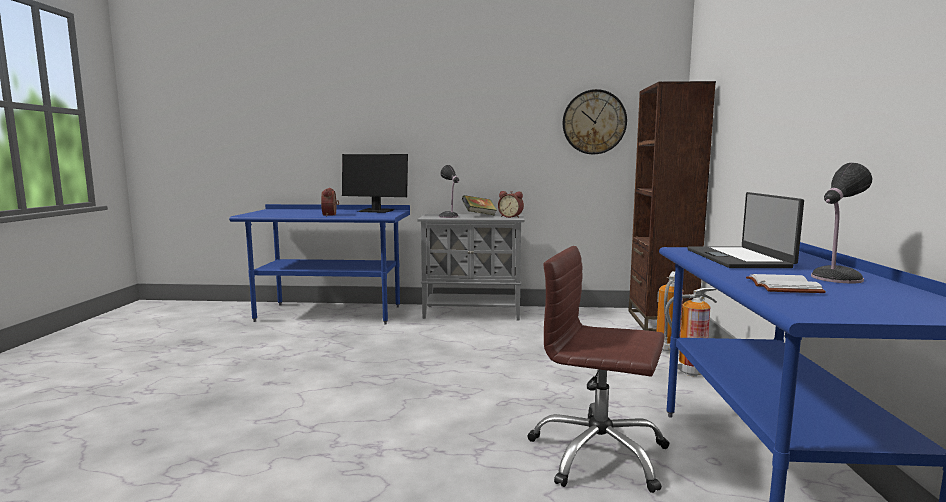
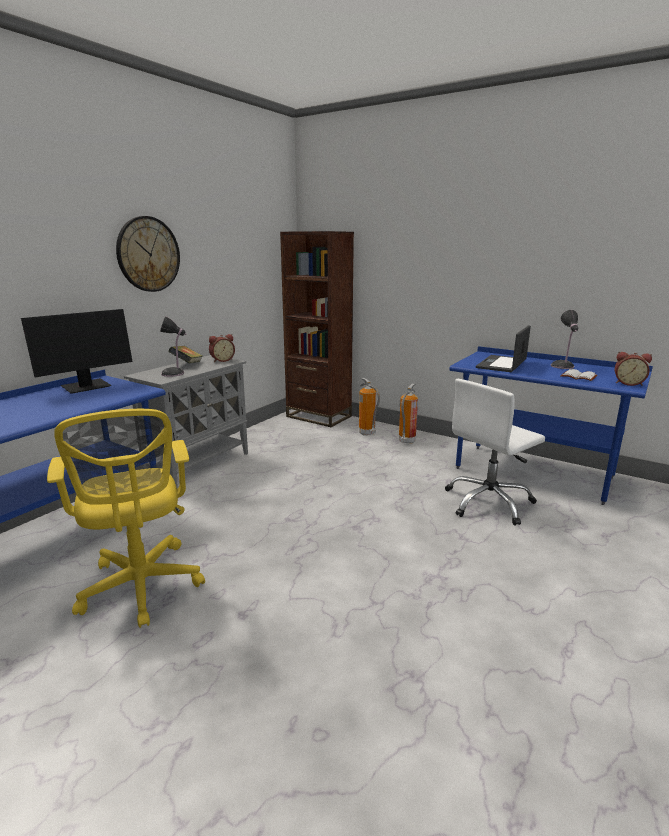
camera: 60 degrees left, 10 degrees up
(283, 348) = (141, 588): none -> yellow office chair
(331, 215) = (75, 407): alarm clock -> alarm clock (628, 383)
(594, 122) = (247, 259): wall clock -> wall clock (148, 254)
(598, 454) = (489, 502): brown office chair -> white office chair
(739, 258) = (502, 364): laptop -> laptop turned 90 degrees clockwise

